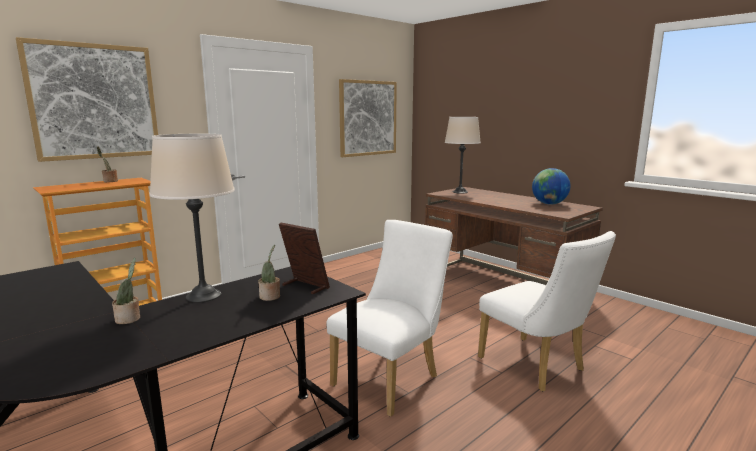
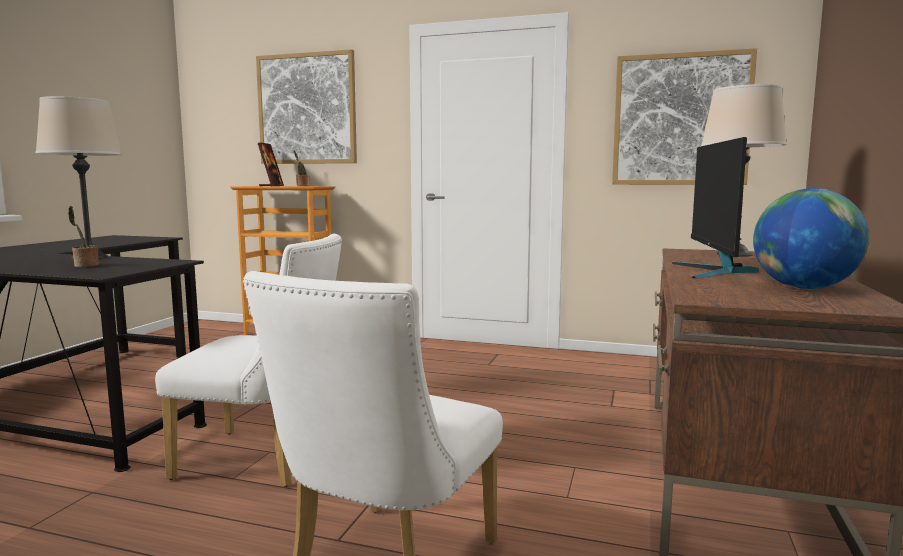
camera: 60 degrees right, 5 degrees down
(129, 319) = (32, 256): potted plant -> none
(305, 286) = (120, 267): picture frame -> picture frame (271, 186)
(503, 202) = (714, 271): none -> monitor

